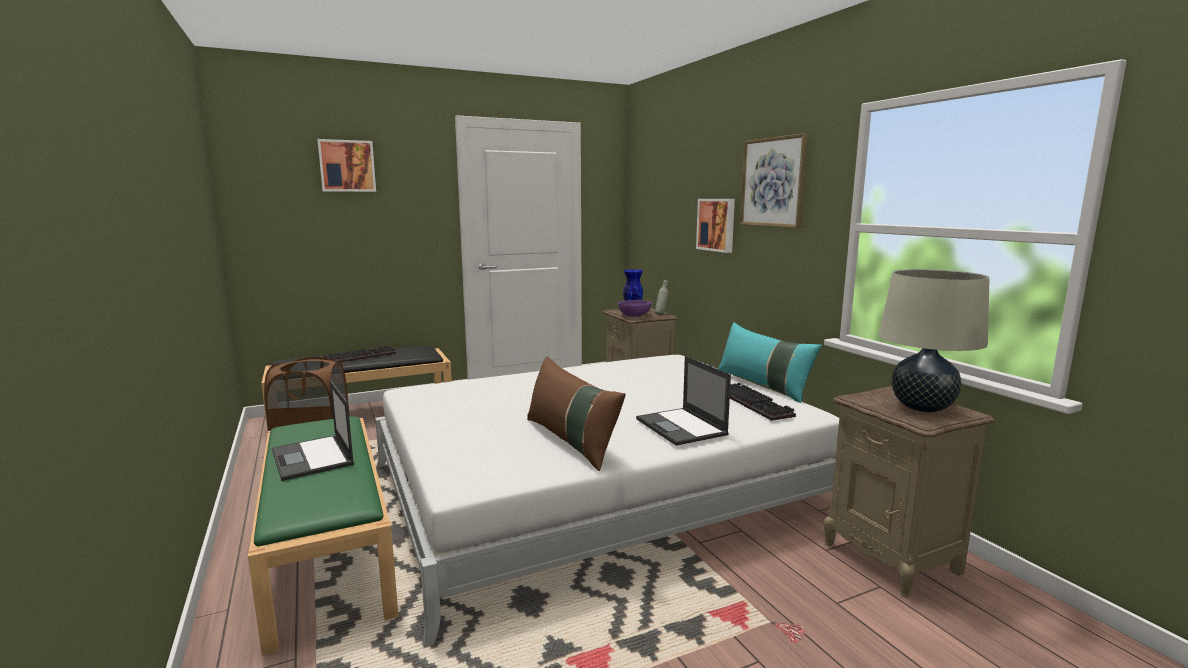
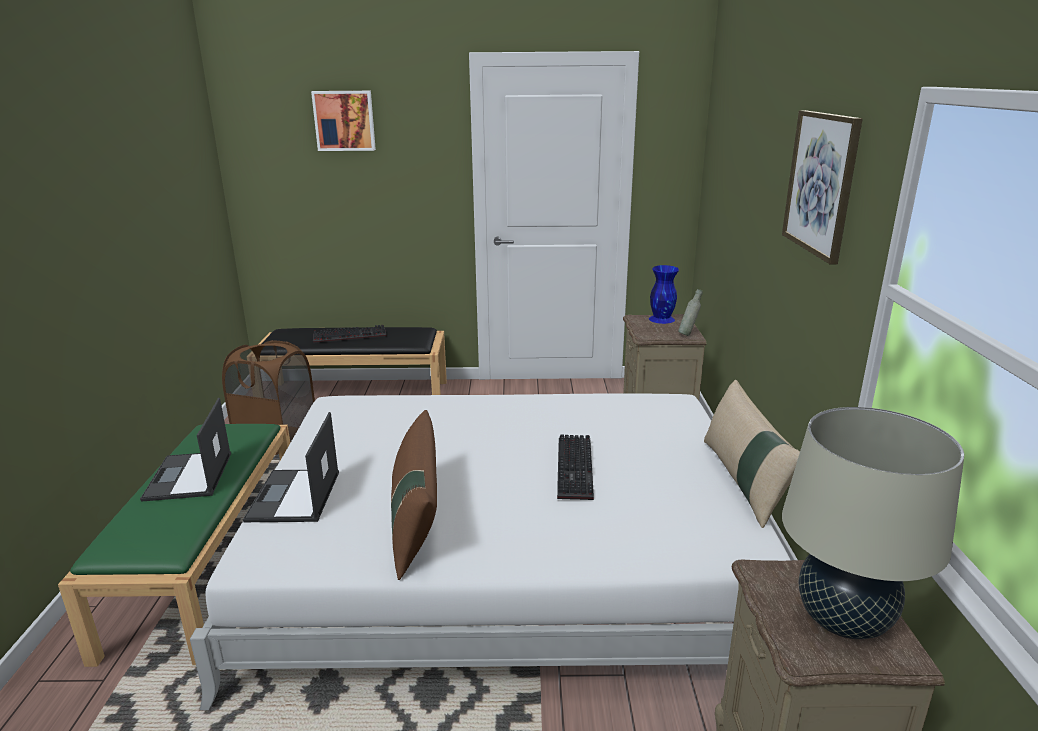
camera: 25 degrees right, 10 degrees up
(634, 315) = (650, 332): purple bowl -> none
(681, 427) = (556, 534): laptop -> laptop (294, 497)
(717, 224) = (767, 225): picture -> none
(756, 404) = (690, 516): keyboard -> keyboard (577, 469)
(763, 386) = (744, 481): turquoise pillow -> beige pillow

